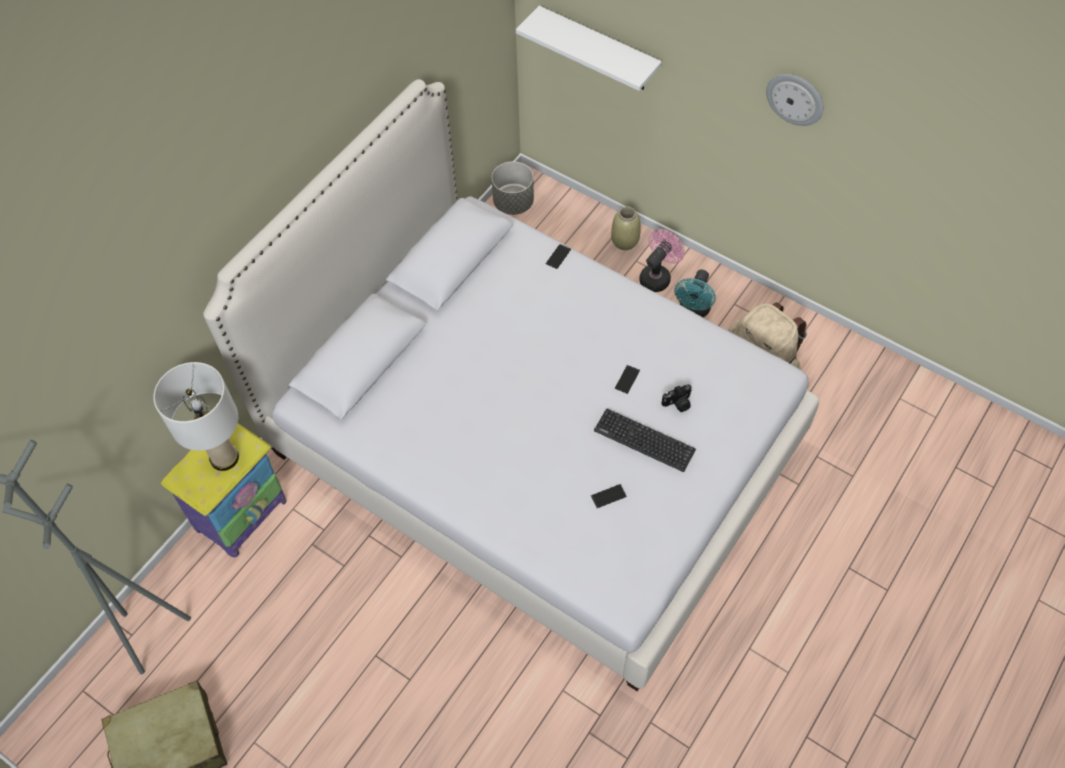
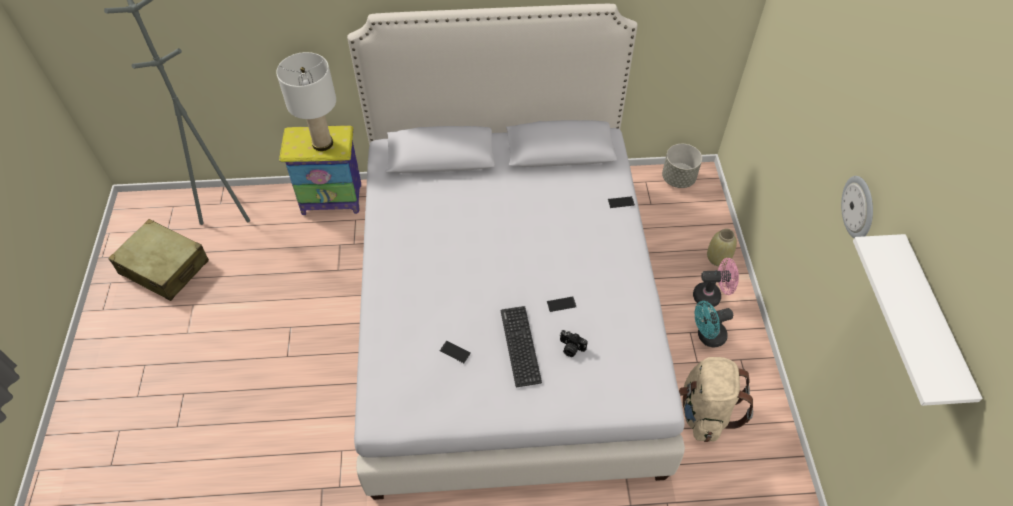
camera: 50 degrees right, 5 degrees down
(598, 50) = (778, 88): white shelf -> white shelf (928, 325)

